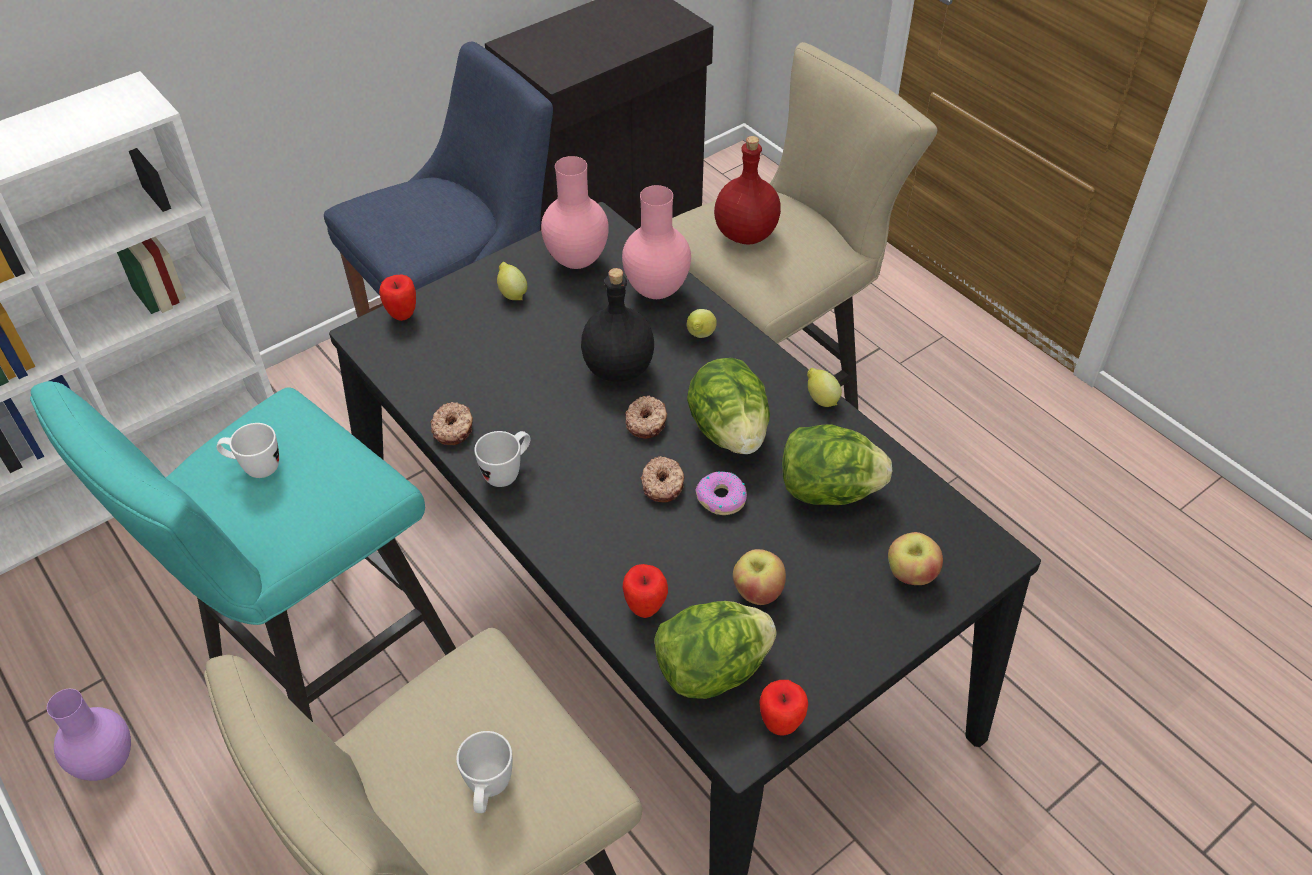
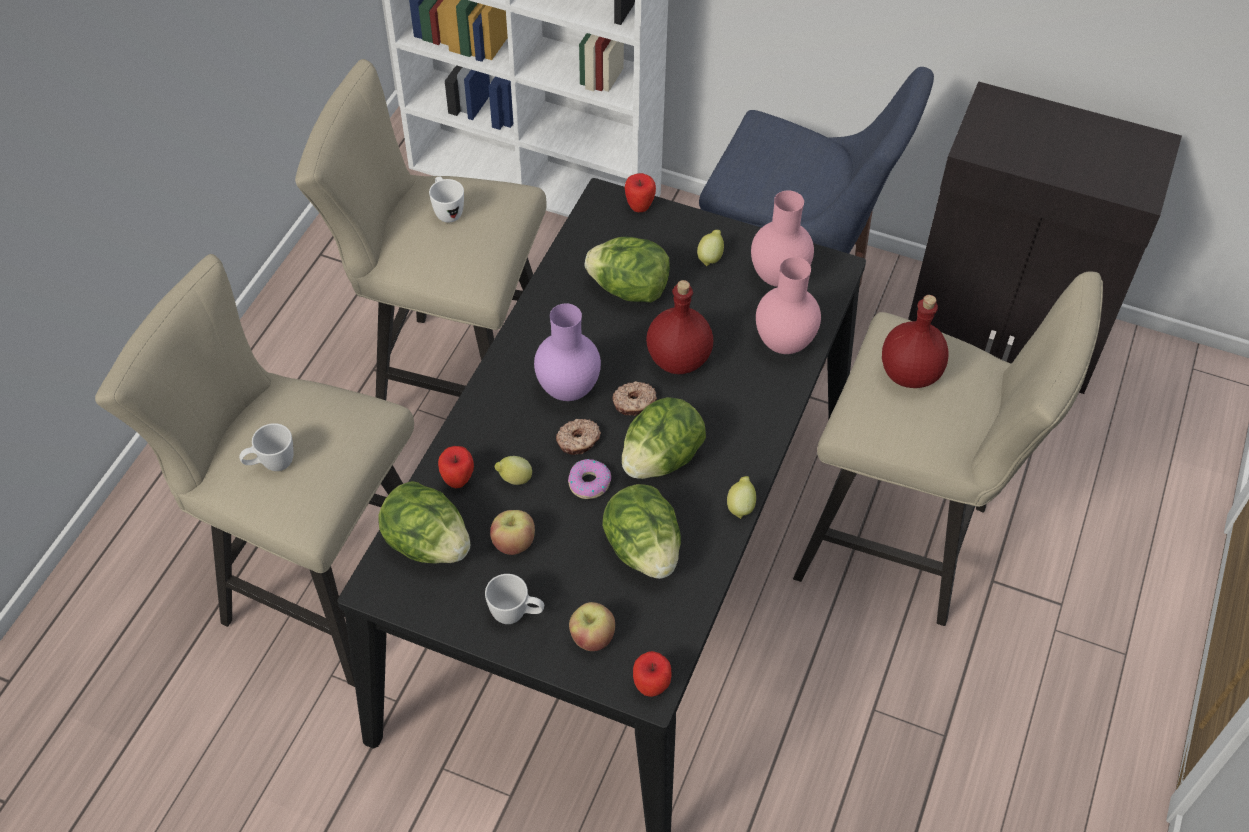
camera: 60 degrees right, 5 degrees up
(108, 764) = (315, 314): purple vase -> purple vase (568, 391)
(318, 666) = (451, 378): turquoise stool -> beige stool
(454, 429) = (549, 294): donut -> none
(502, 366) = (629, 289): none -> lettuce
(508, 472) = (529, 344): white mug -> white mug (516, 614)
(619, 369) = (679, 360): black bottle -> red bottle
(700, 336) = (753, 395): lemon -> lemon (514, 479)
(780, 724) = (405, 604): apple -> apple (651, 687)

